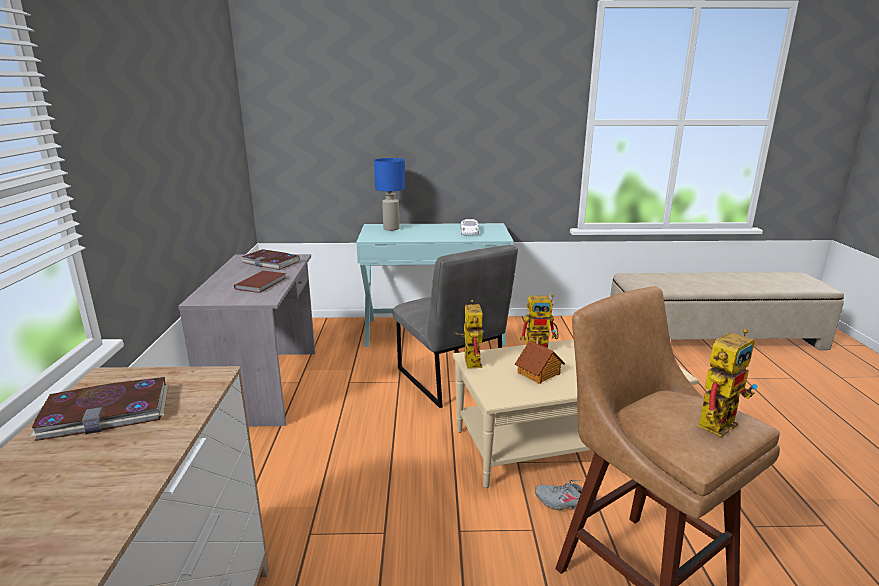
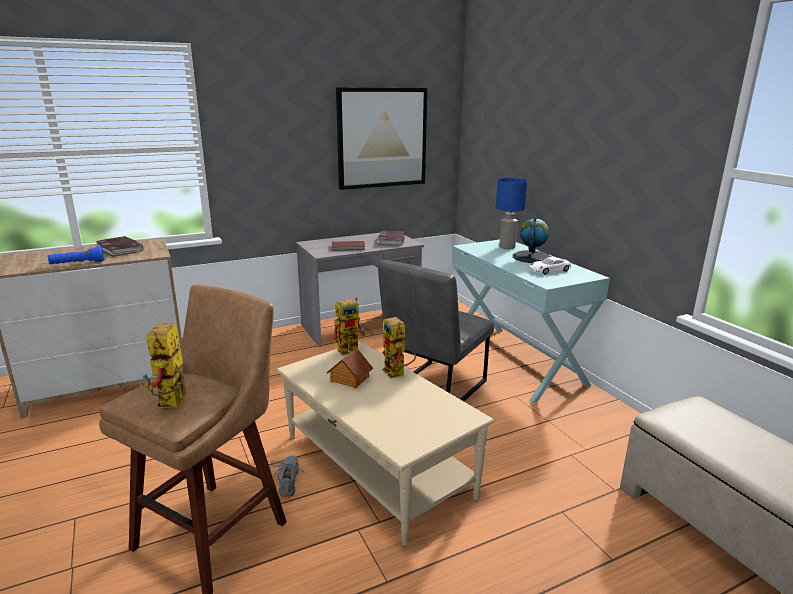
camera: 65 degrees right, 0 degrees up
(154, 462) = (77, 264): none -> blue flashlight
(206, 134) = (382, 138): none -> picture
(430, 228) = (531, 257): none -> globe
(718, 420) = (173, 404): toy robot -> toy robot turned 60 degrees clockwise

